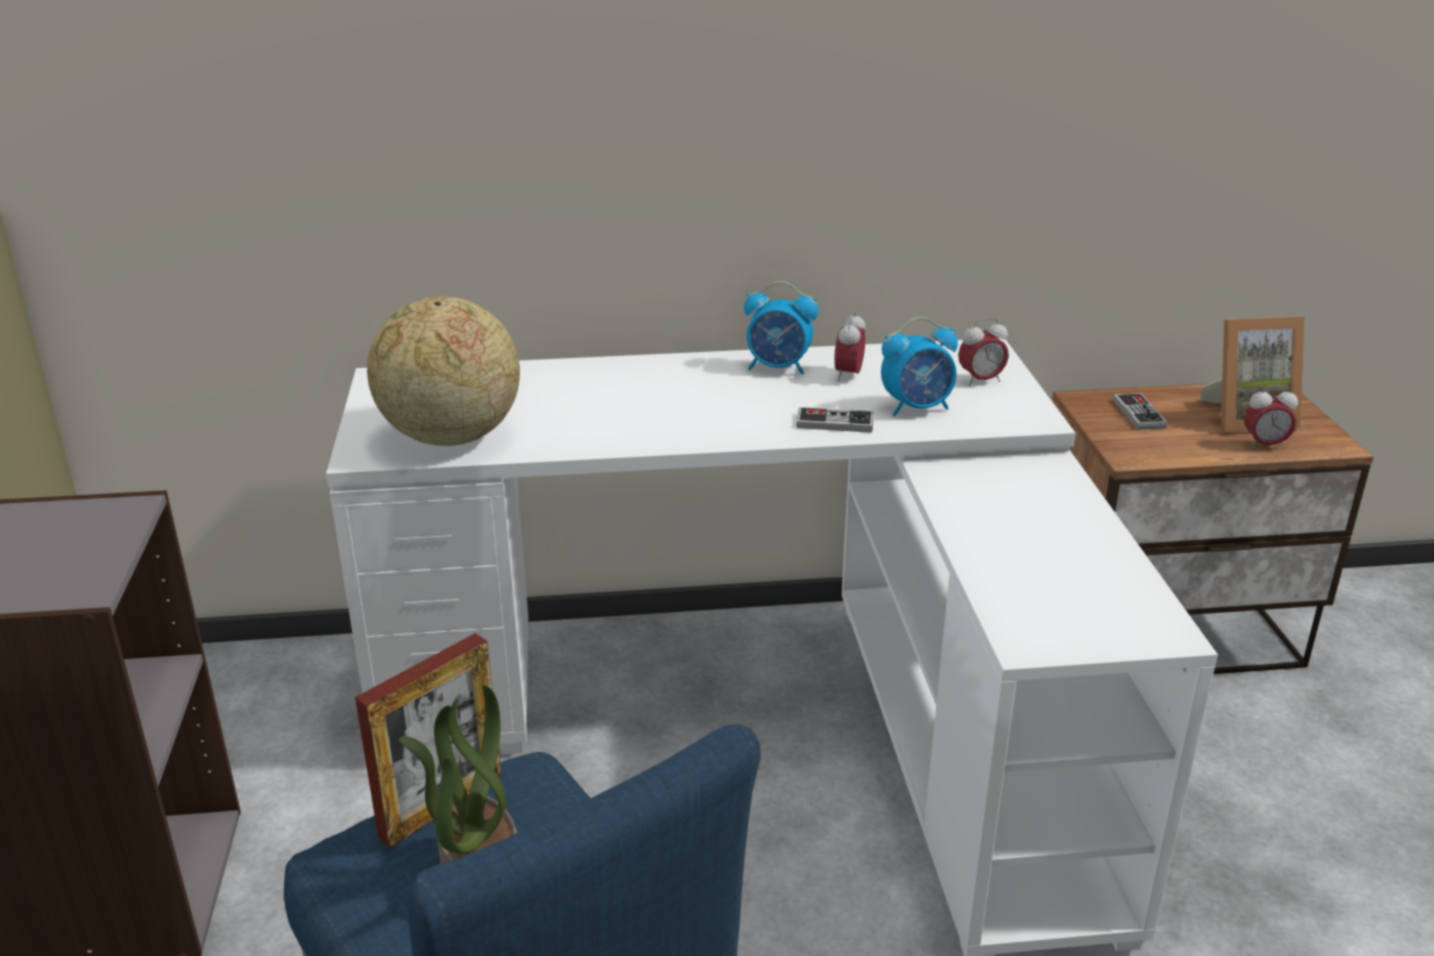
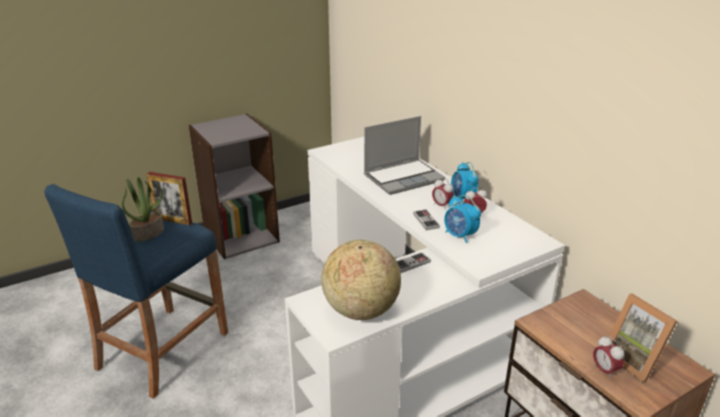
camera: 65 degrees right, 0 degrees up
(450, 437) = (345, 159): globe -> globe (360, 310)
(626, 396) = (404, 177): none -> laptop
(980, 380) = (506, 246): alarm clock -> alarm clock (442, 206)
(1139, 413) = (590, 319): game controller -> game controller (411, 263)

